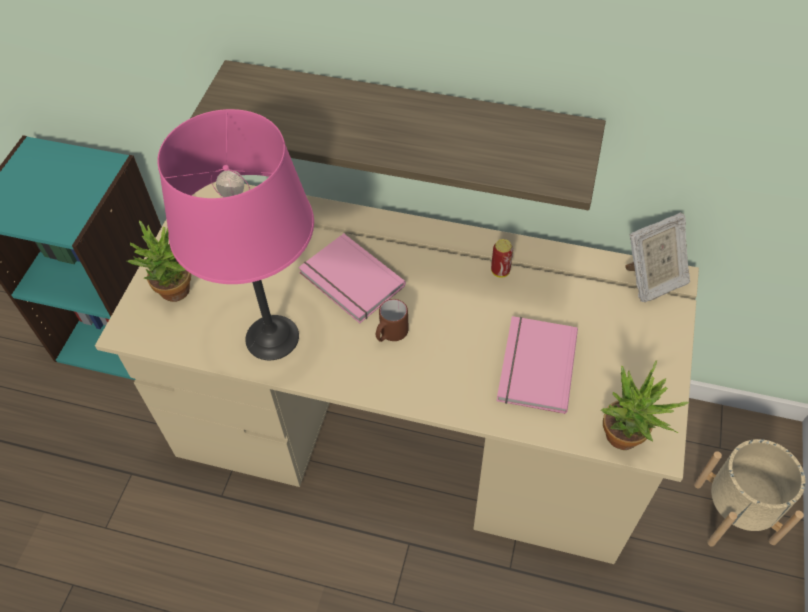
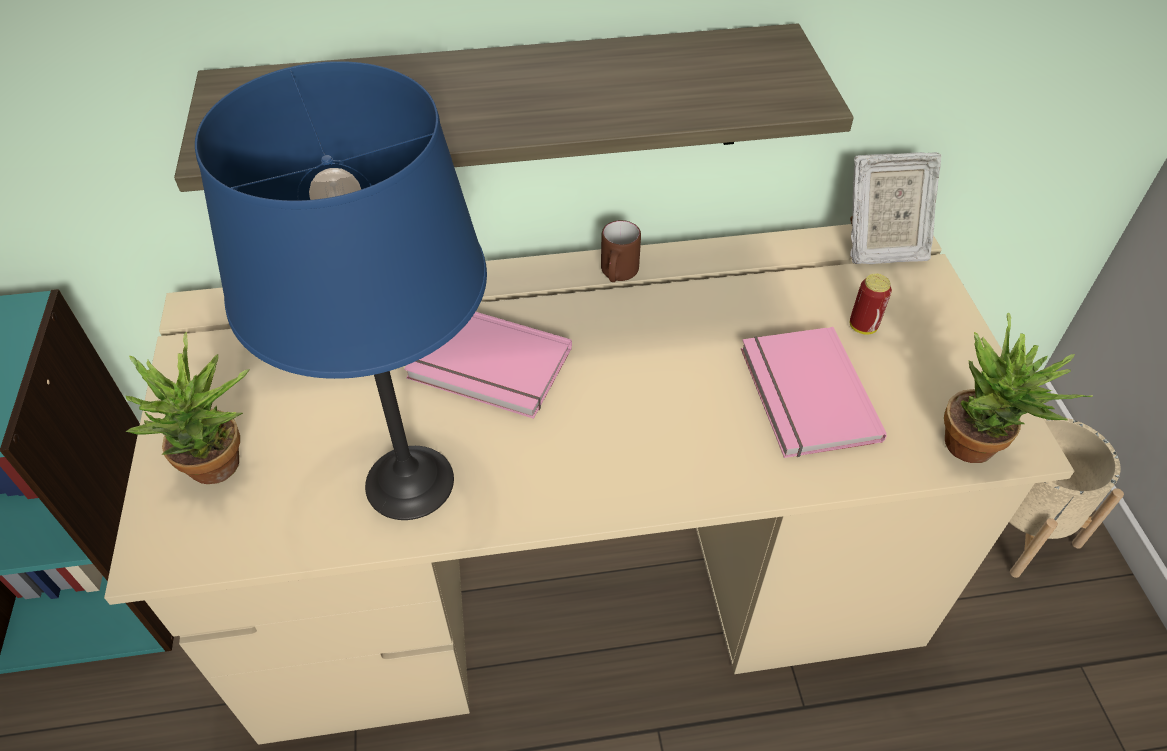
camera: 25 degrees left, 5 degrees down
(272, 337) = (409, 482): pink table lamp -> blue table lamp
(390, 334) = (587, 419): brown mug -> brown mug (617, 275)
(500, 271) = (689, 291): can -> can (863, 326)
(652, 280) = (881, 247): picture frame -> picture frame turned 45 degrees clockwise

